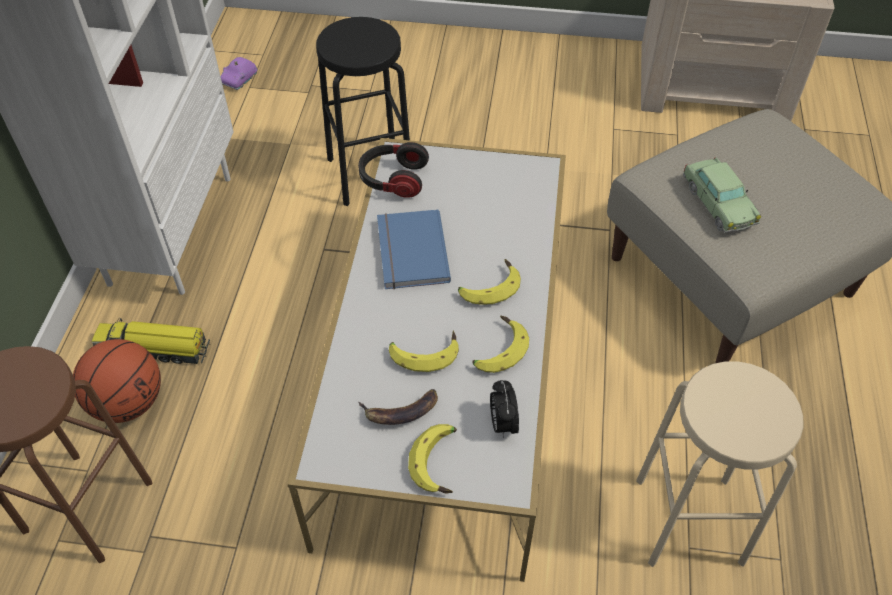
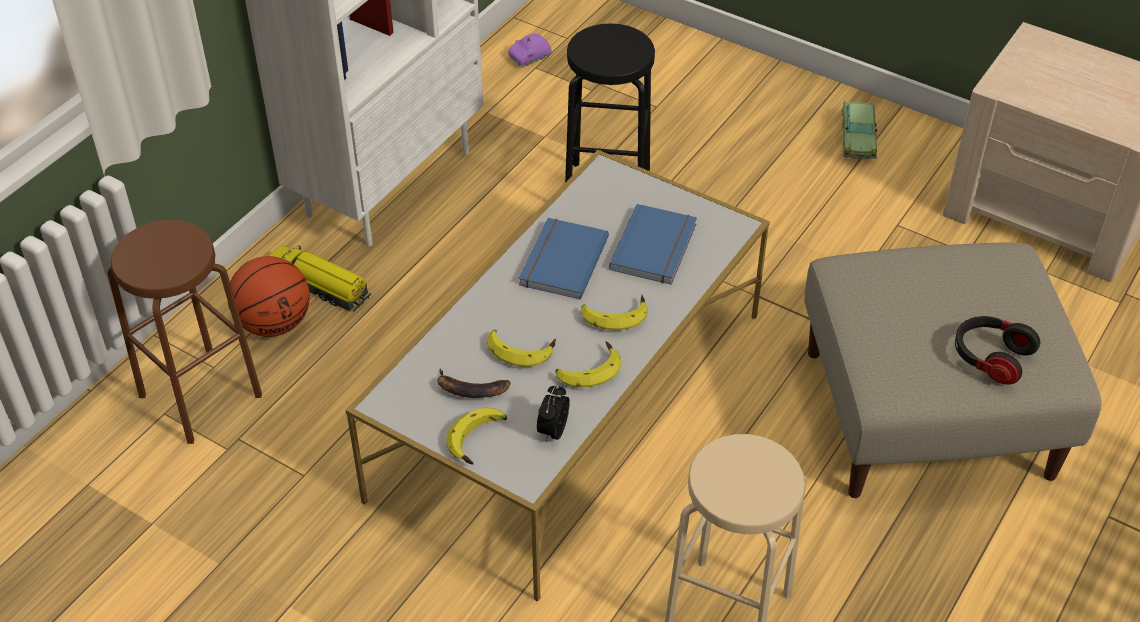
camera: 25 degrees right, 5 degrees down
(393, 180) = (585, 192): headphones -> headphones (990, 358)
(486, 210) = (656, 247): none -> blue book
(718, 204) = (893, 316): toy car -> toy car (857, 139)

